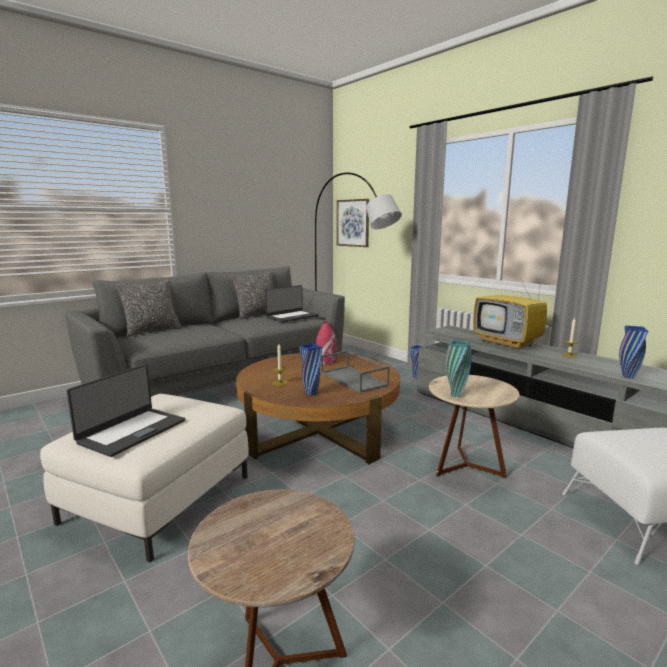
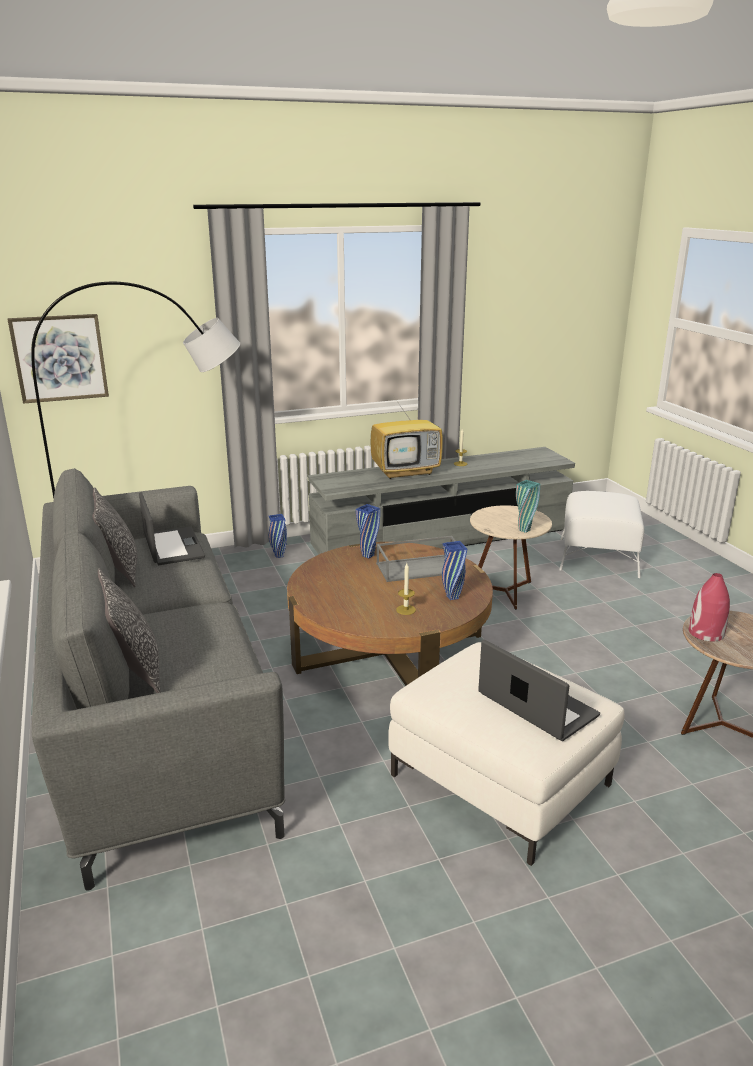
camera: 70 degrees left, 10 degrees up
(326, 361) = (343, 571): red vase -> red vase (706, 633)
(628, 376) = (524, 465): blue vase -> blue vase (368, 555)

